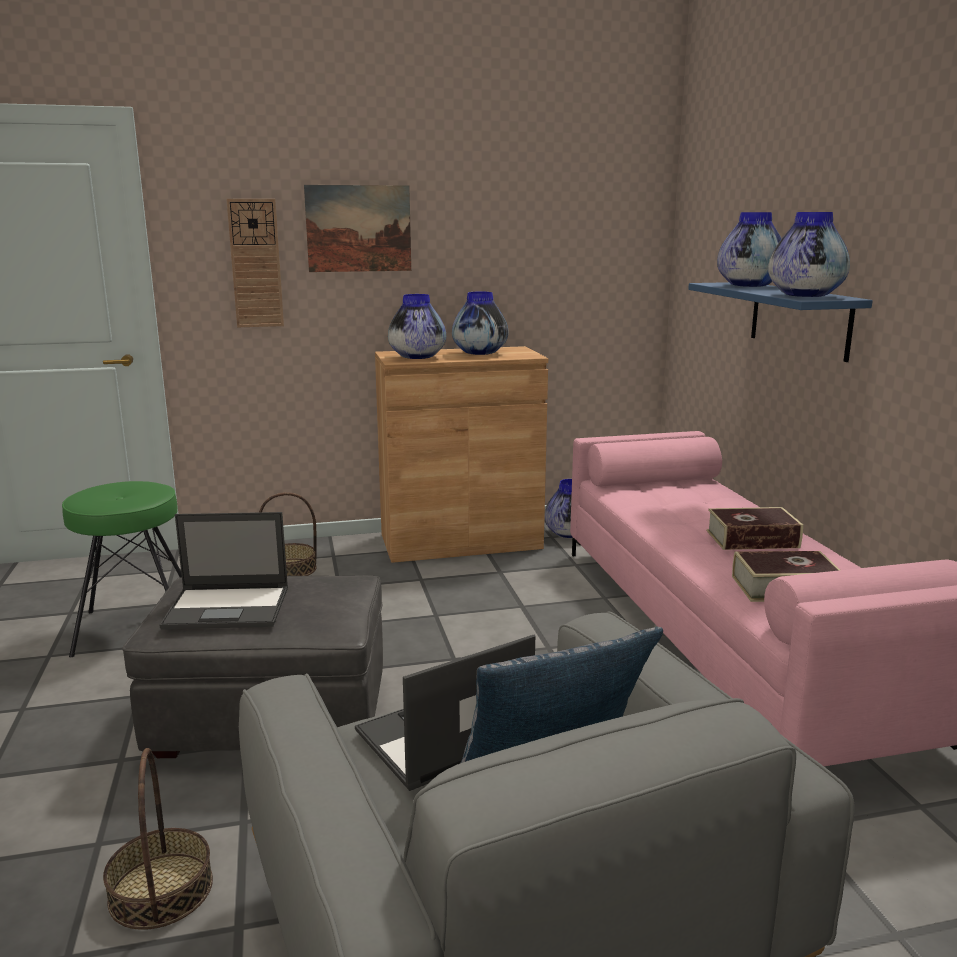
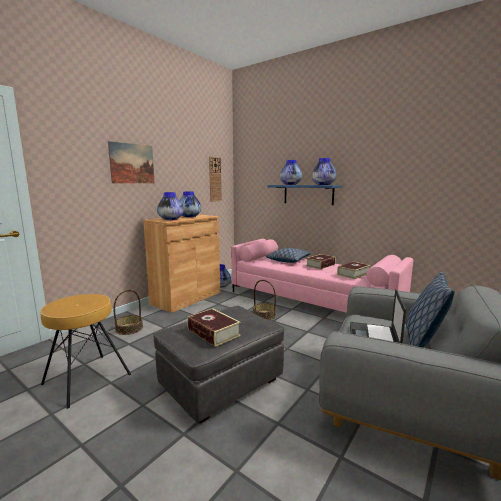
camera: 40 degrees left, 5 degrees down
(137, 627) = (86, 379): green stool -> brown stool
(160, 890) = (294, 467): basket -> basket (264, 315)
(229, 608) = (213, 332): laptop -> book
(256, 263) = (86, 179): wall clock -> wall clock (215, 179)
(699, 505) = (288, 260): none -> pillow

